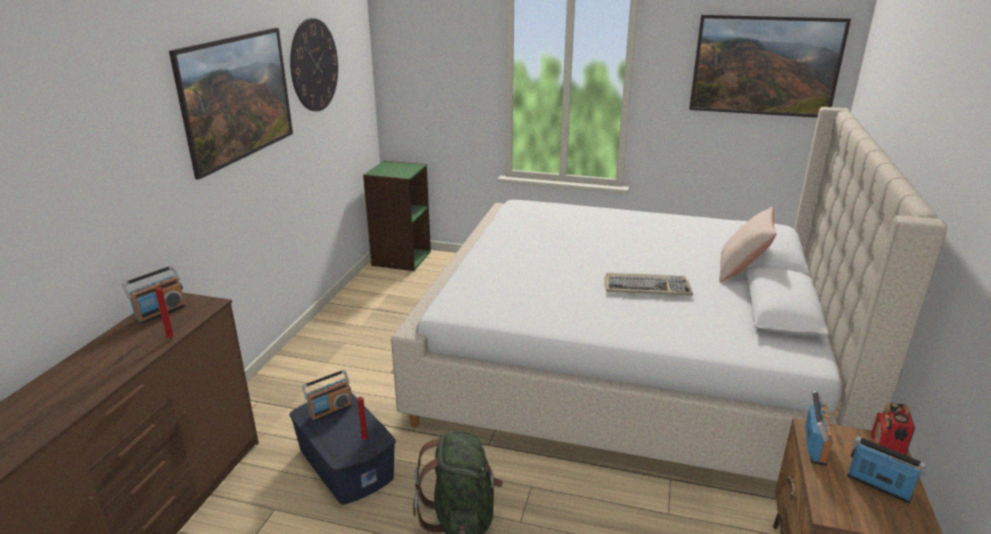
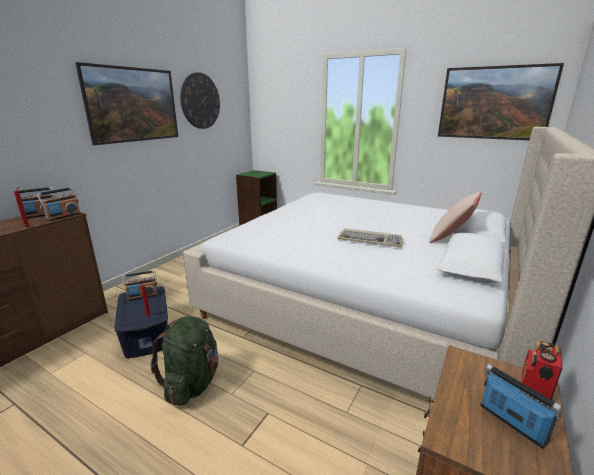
camera: 15 degrees right, 5 degrees down
(815, 446) = (459, 372): radio -> radio (63, 216)

